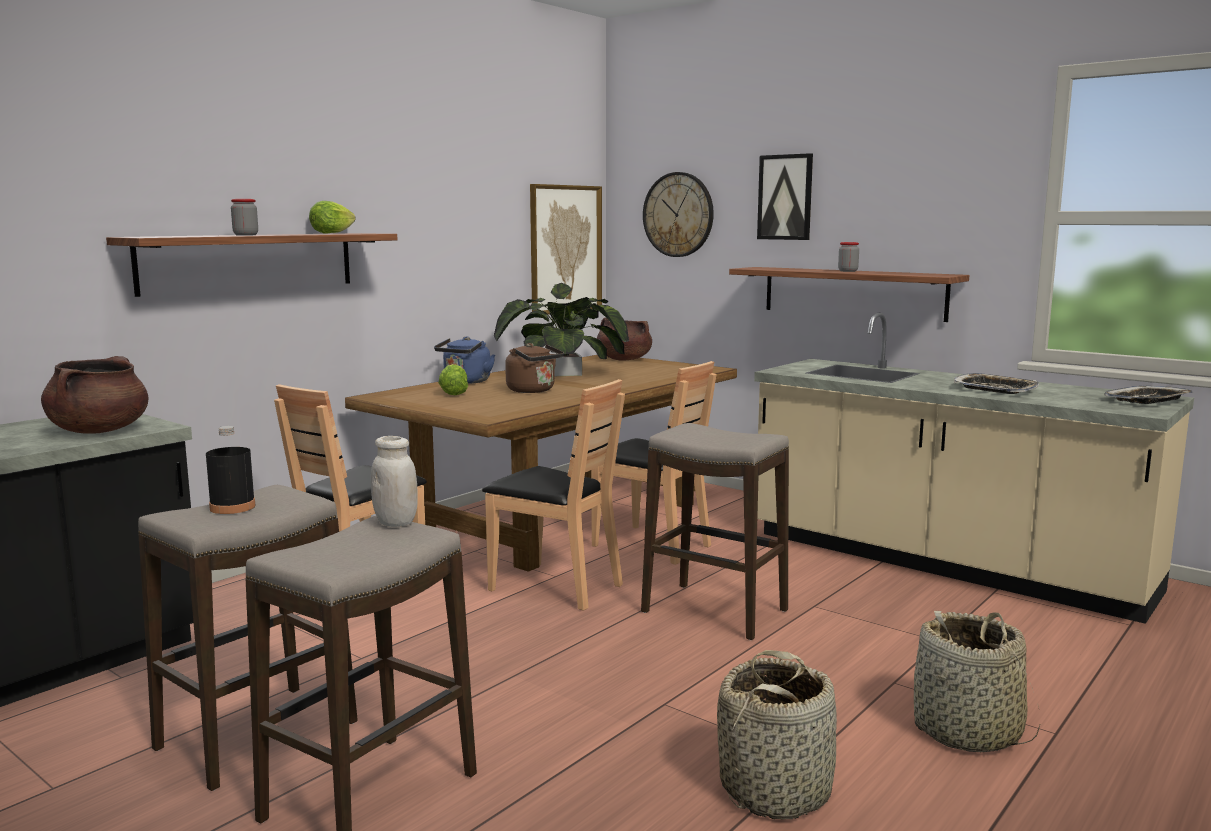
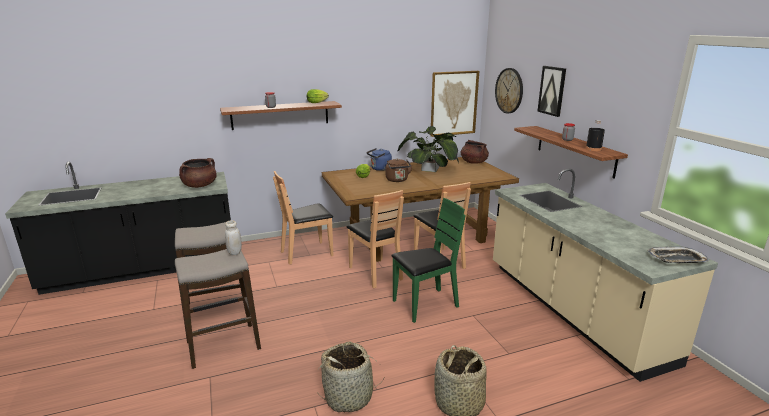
camera: 30 degrees right, 10 degrees up
(232, 507) = (204, 230): black bottle -> black bottle (593, 149)
(714, 611) = (425, 304): stool -> green chair
(995, 389) = (598, 229): tray -> none

